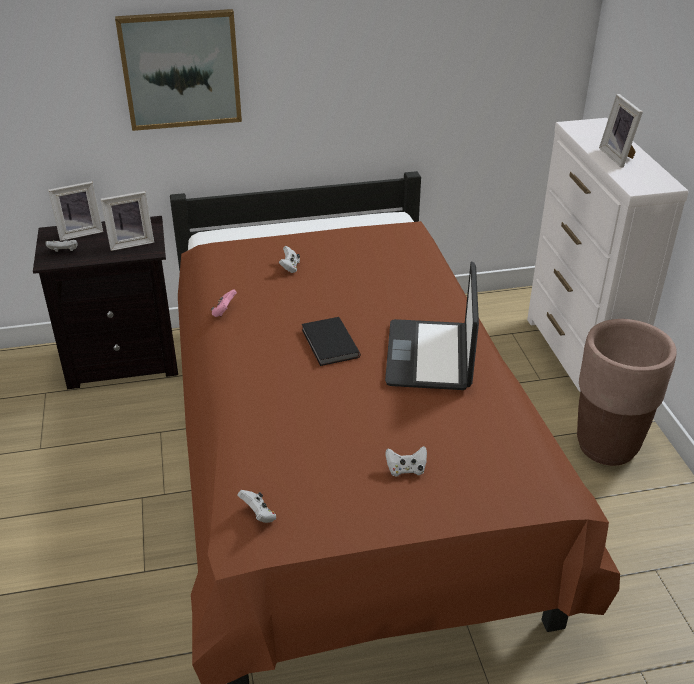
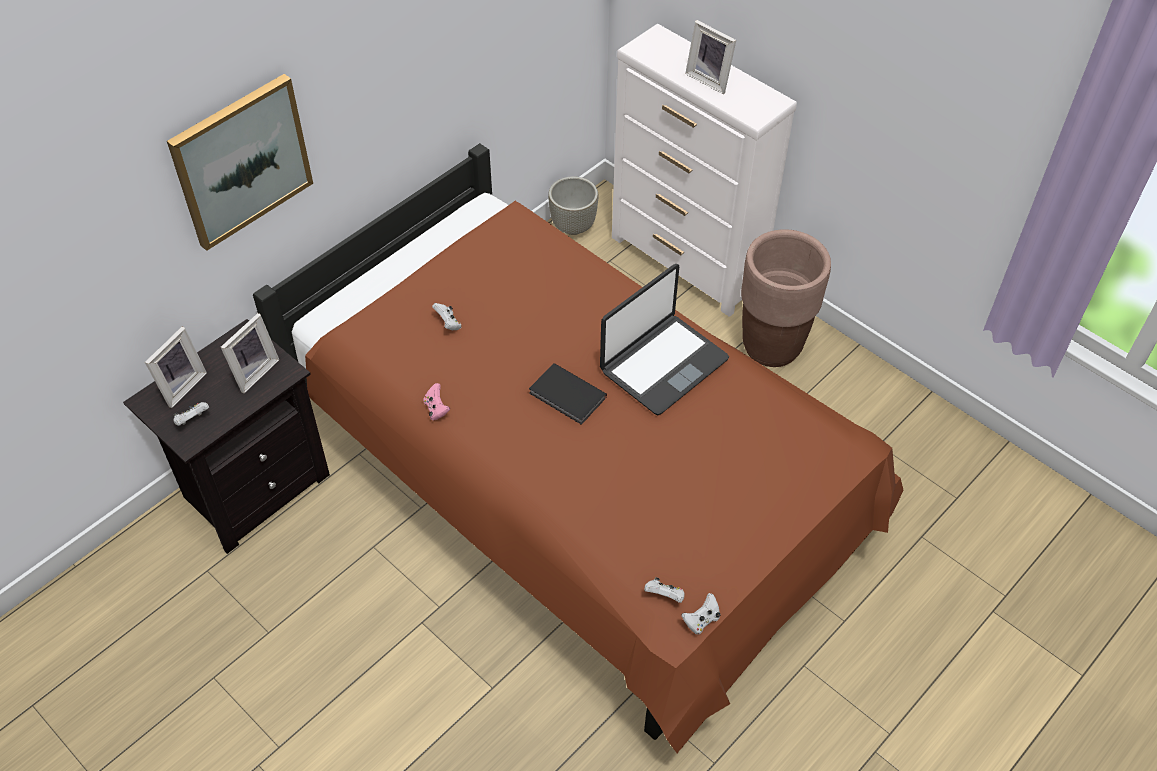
camera: 35 degrees left, 15 degrees up
(406, 470) = (737, 489): white game controller -> white game controller (701, 620)
(430, 356) = (663, 364): laptop -> laptop turned 105 degrees counterclockwise
(502, 302) = (573, 226): none -> grey planter

